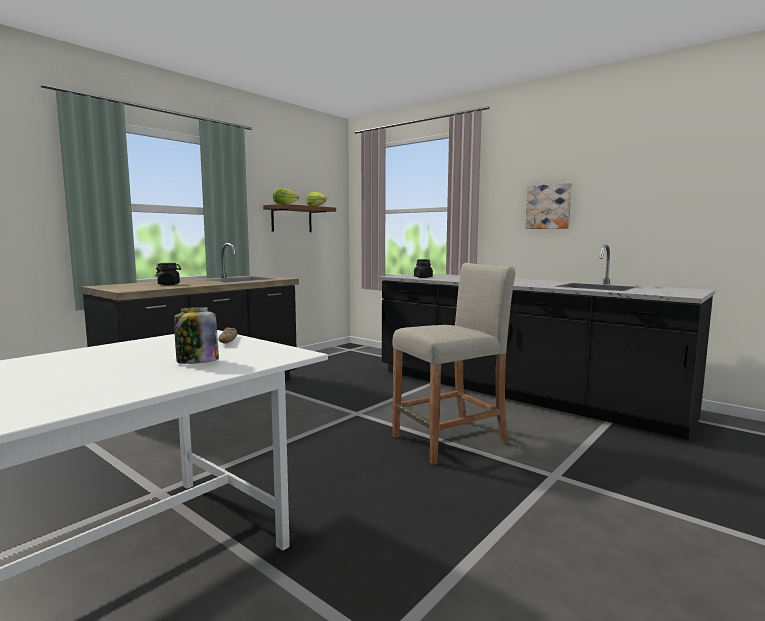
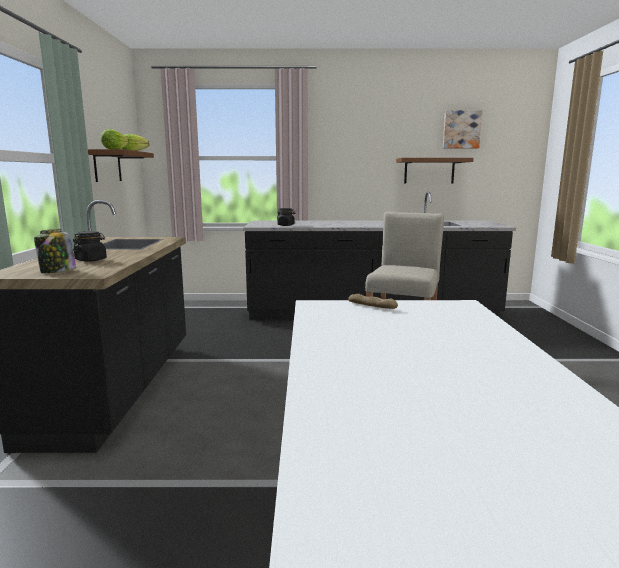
camera: 40 degrees left, 5 degrees up
(197, 362) = (444, 327): jar -> jar (57, 271)
(548, 207) = (367, 160): picture -> picture (461, 129)
(631, 218) = (429, 171): none -> brown shelf

